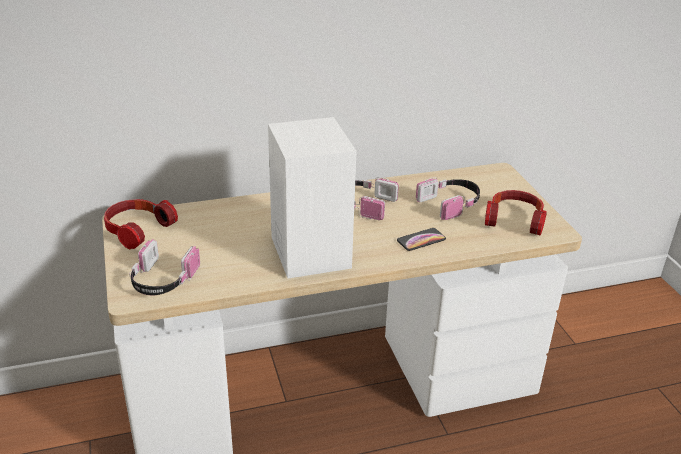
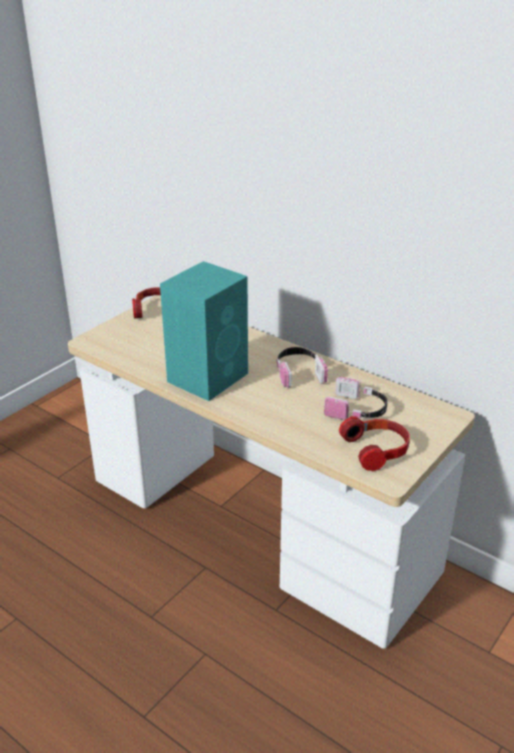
camera: 55 degrees right, 0 degrees up
(162, 280) = (115, 342): headphones -> none
(310, 251) = (209, 377): white speaker -> turquoise speaker
(421, 240) = (283, 416): phone -> none

